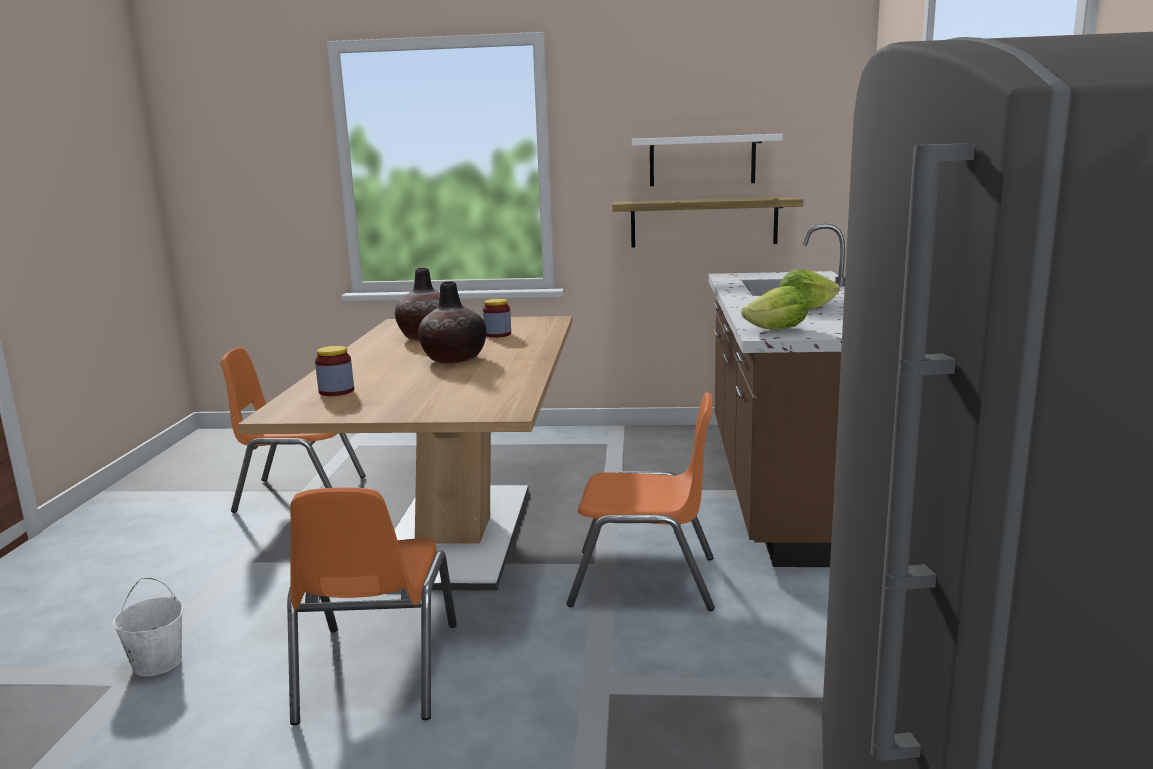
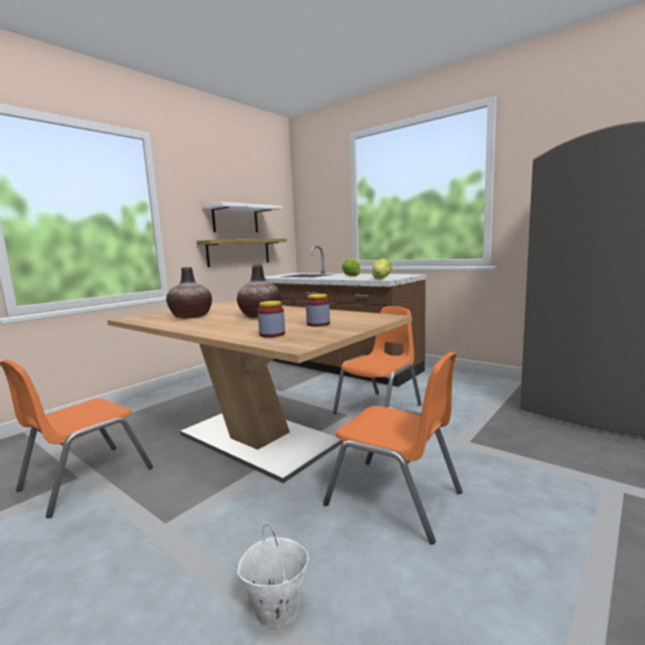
camera: 55 degrees left, 5 degrees down
(497, 334) = (227, 309): jar -> jar (318, 324)

